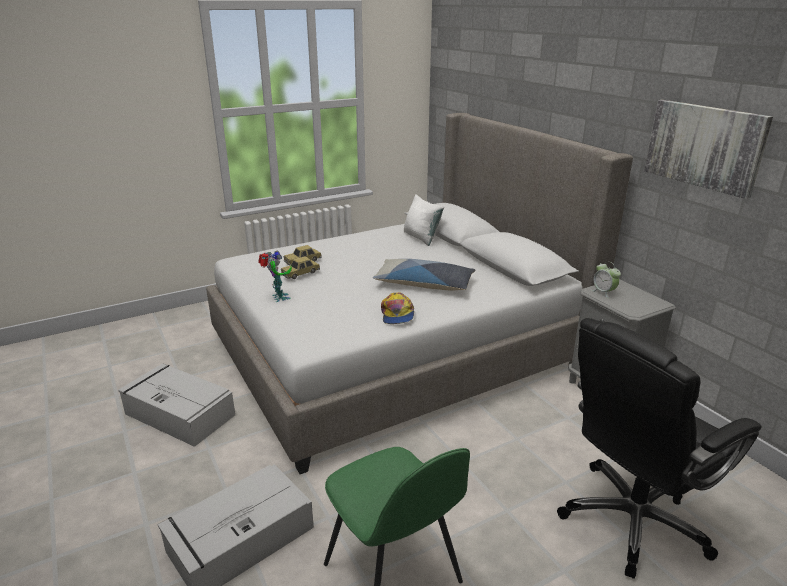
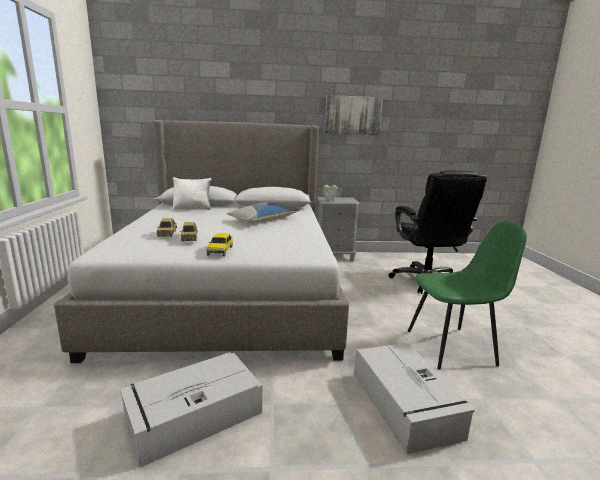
camera: 65 degrees left, 10 degrees down
(278, 298) = (220, 251): toy robot -> toy car
(397, 314) = (299, 231): cap -> none

